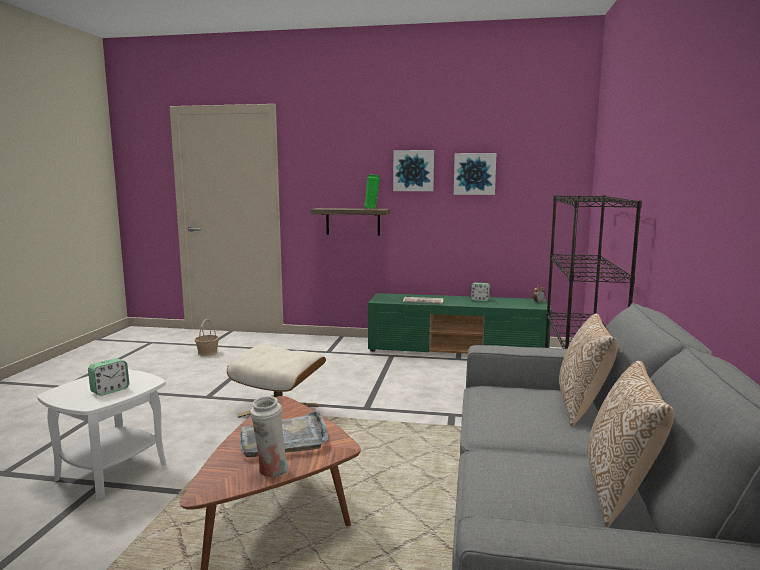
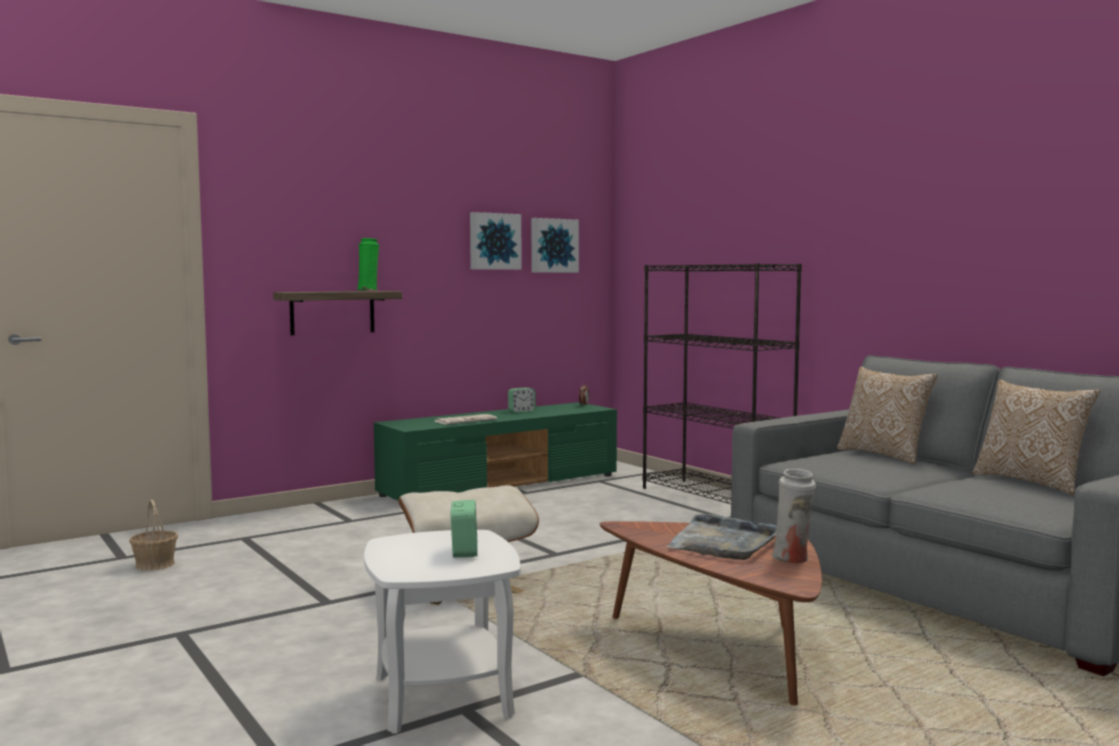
camera: 45 degrees left, 5 degrees down
(413, 170) = (418, 235): picture -> picture (553, 245)

